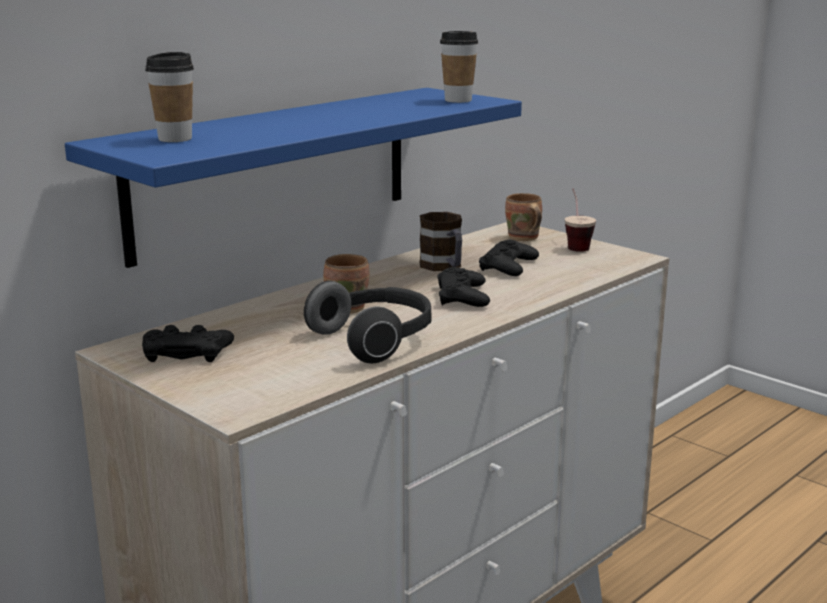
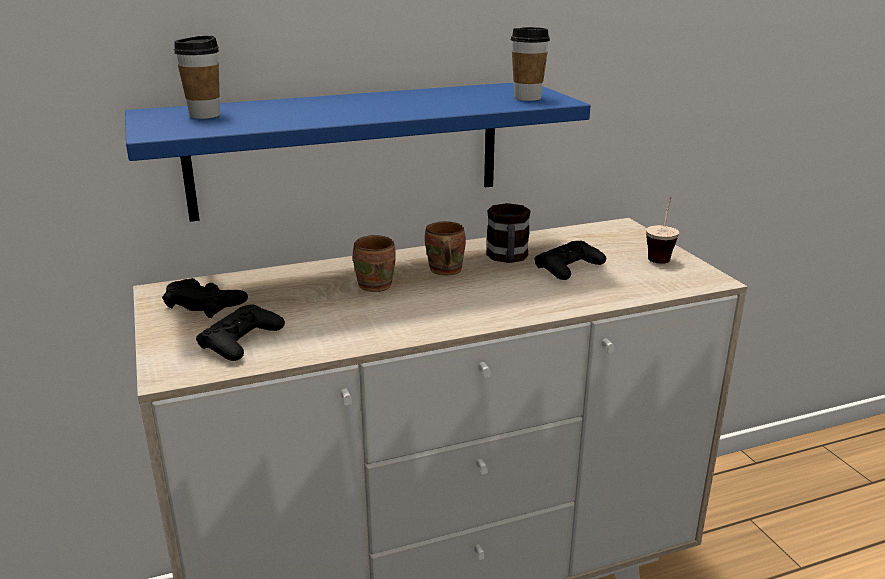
camera: 25 degrees right, 5 degrees up
(375, 340) = (361, 325): headphones -> none
(462, 296) = (489, 292): black game controller -> black game controller (241, 340)
(523, 238) = (615, 239): brown mug -> brown mug (443, 271)

